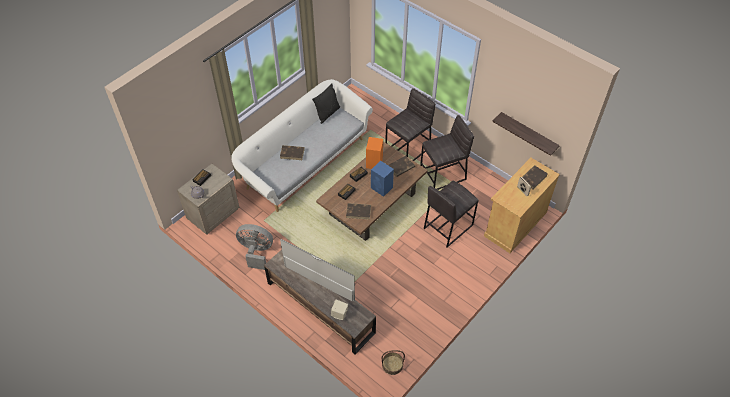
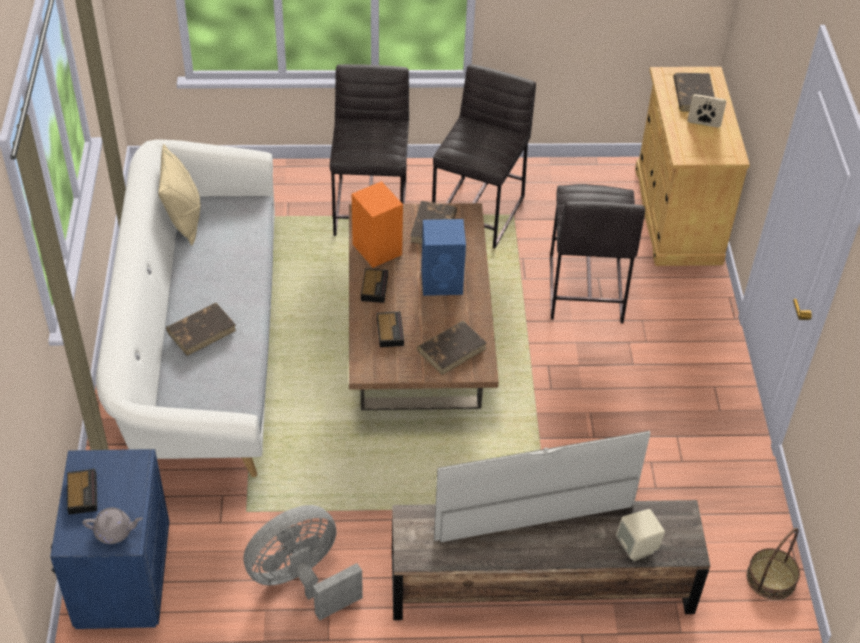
camera: 45 degrees left, 5 degrees down
(213, 214) = (121, 577): beige nightstand -> blue nightstand
(327, 114) = (184, 220): black pillow -> beige pillow
(528, 134) = (627, 24): shelf -> none

